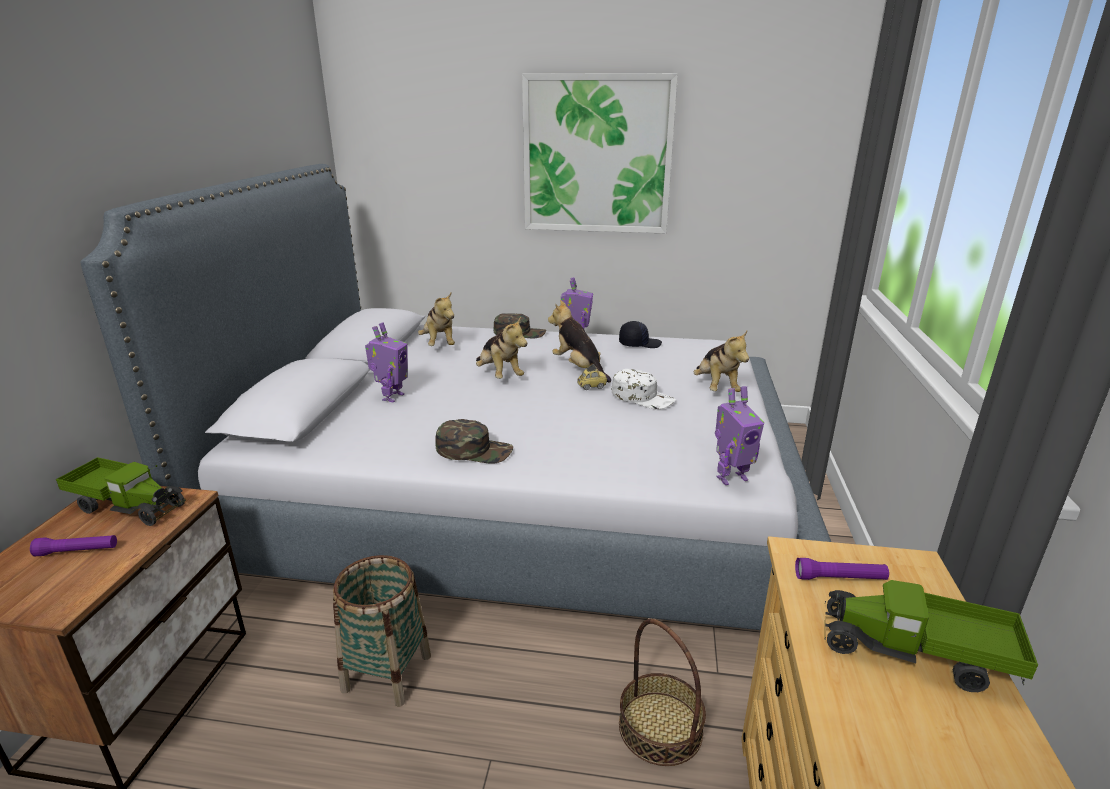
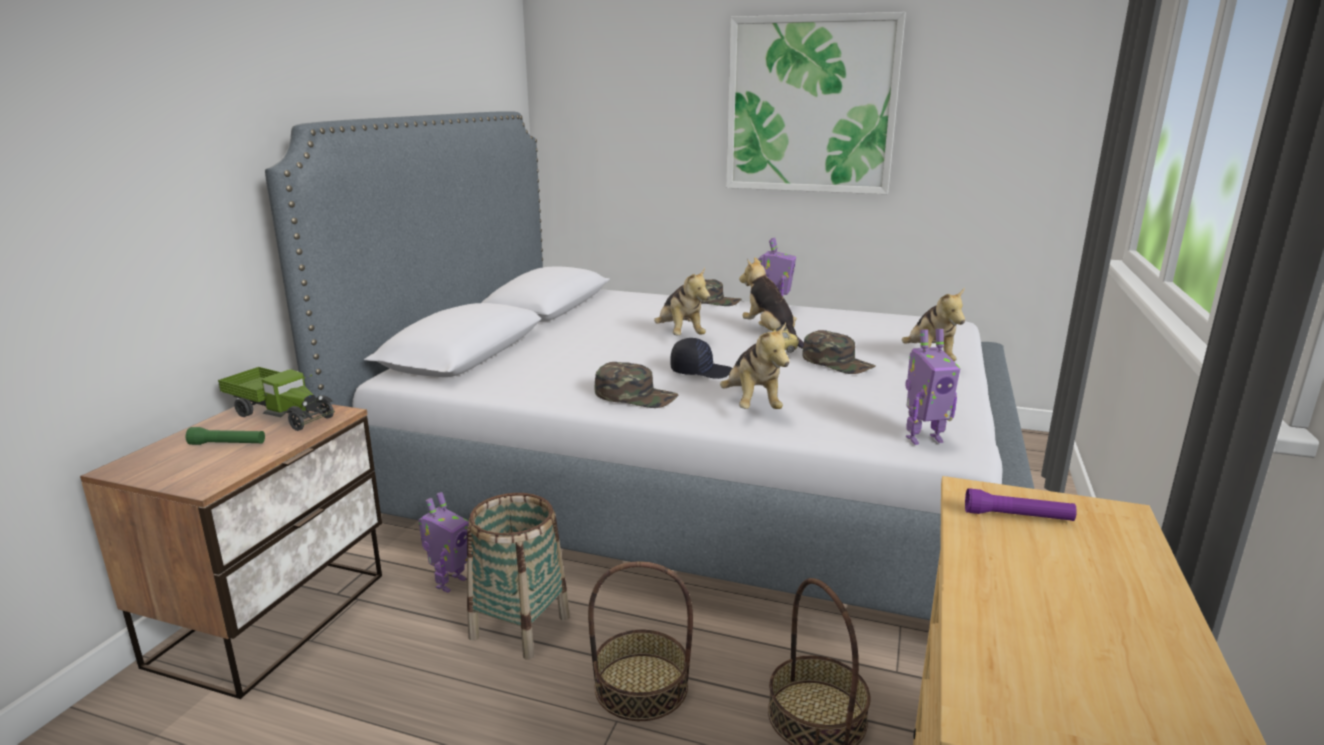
camera: 10 degrees right, 5 degrees down
(77, 551) = (228, 444): purple flashlight -> green flashlight
(391, 397) = (559, 347): toy robot -> toy robot (449, 582)
(439, 344) = (620, 306): plush toy -> plush toy (752, 405)
(506, 720) = (641, 686): none -> basket
(639, 344) = (847, 316): black cap -> black cap (700, 371)
(642, 397) = (838, 362): white cap -> green cap
(916, 654) = (1090, 586): toy truck -> none

